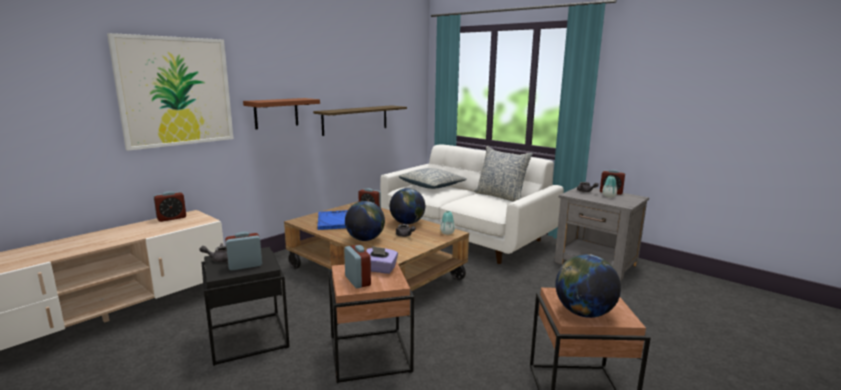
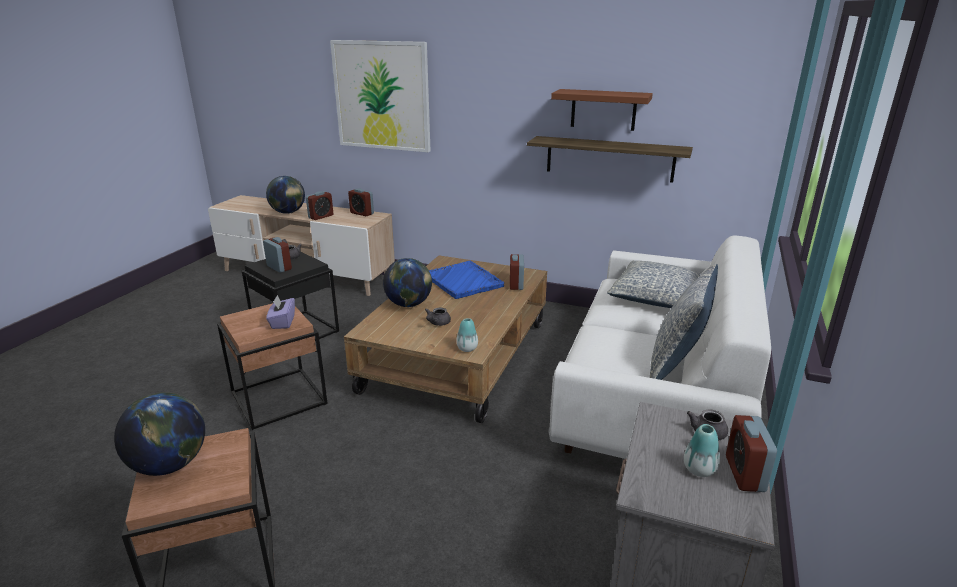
camera: 70 degrees right, 10 degrees up
(276, 113) = (484, 131): brown shelf -> brown shelf (603, 109)
(357, 281) = (252, 318): alarm clock -> alarm clock (321, 216)
(407, 223) = (485, 316): globe -> globe (288, 213)

